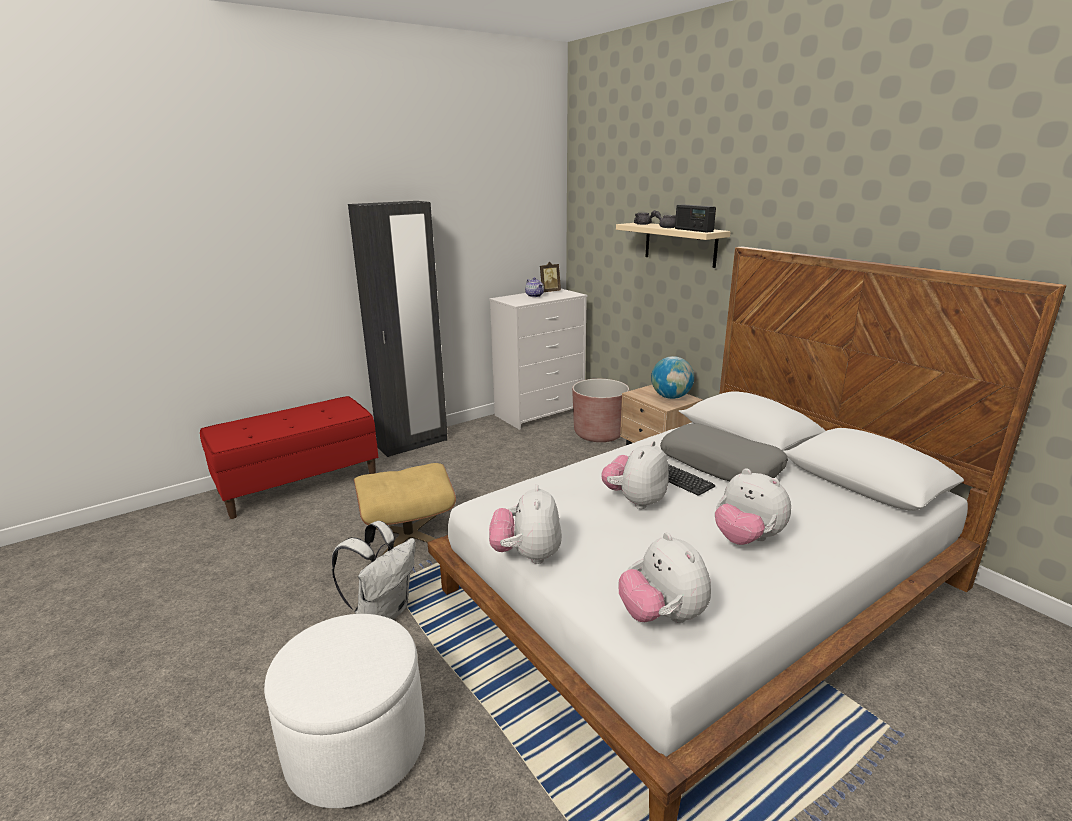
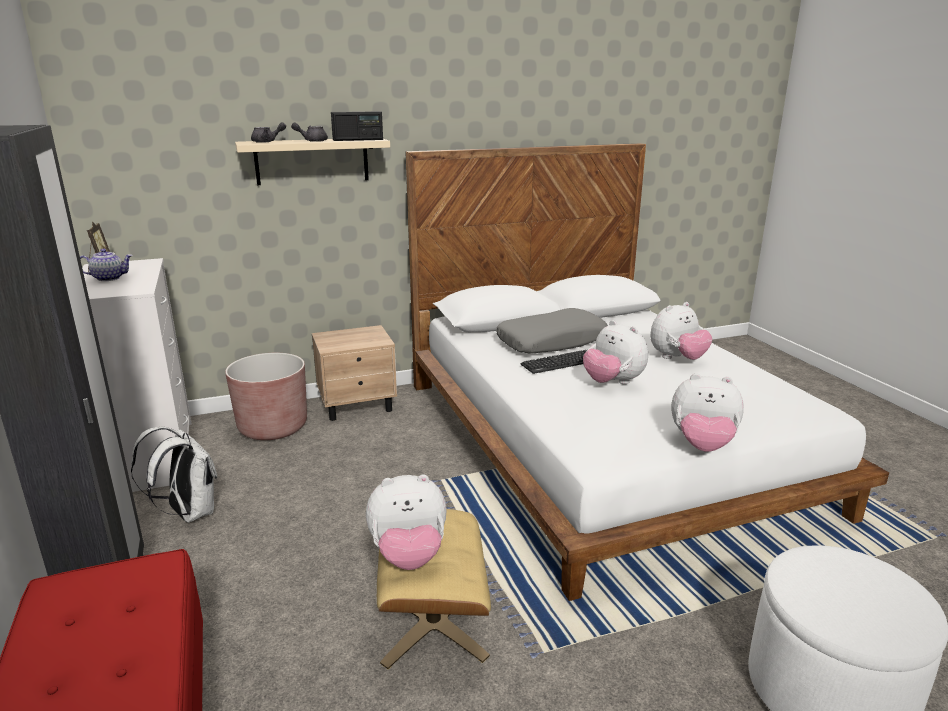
camera: 75 degrees left, 0 degrees up
(383, 612) = (606, 661): white backpack -> white backpack (188, 513)
(662, 616) = (782, 405): plush toy -> plush toy (409, 556)
(671, 397) = (360, 335): globe -> none

